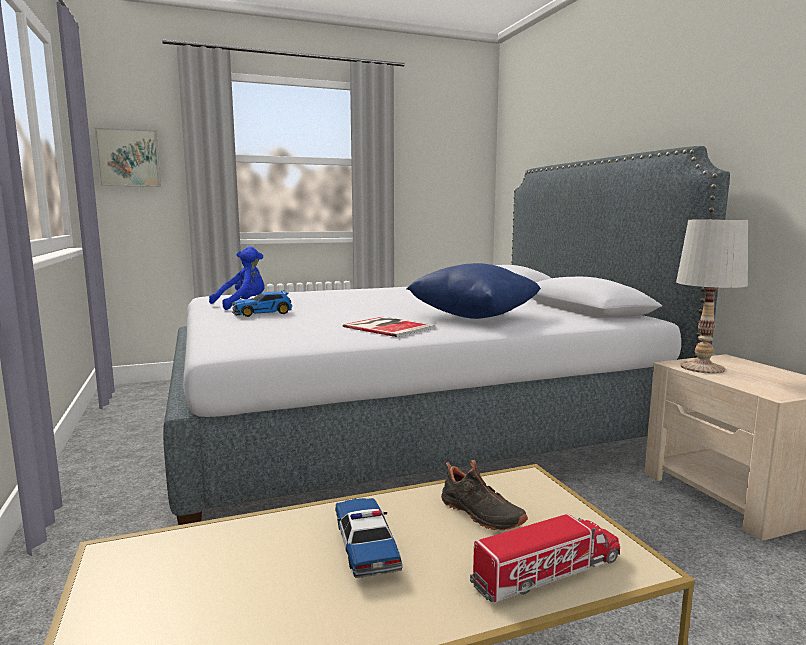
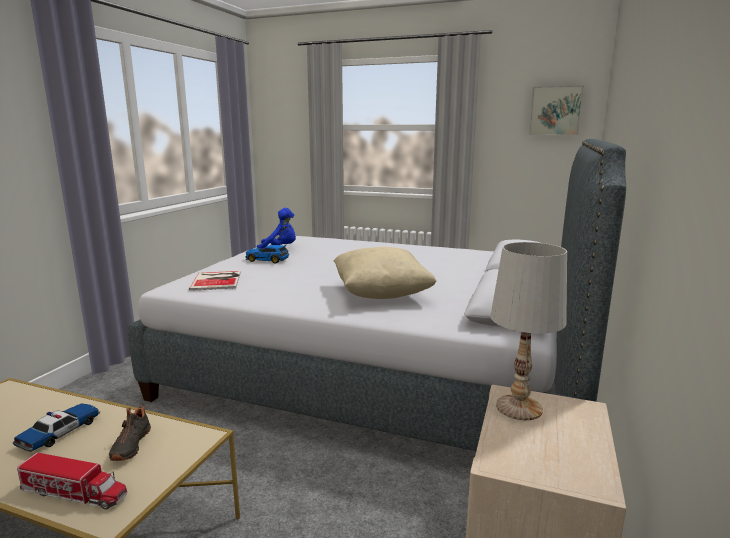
camera: 40 degrees right, 5 degrees up
(129, 158) = (281, 129): picture -> picture (555, 111)
(388, 327) = (293, 291): book -> book (218, 280)
(474, 316) = (381, 294): blue pillow -> beige pillow

